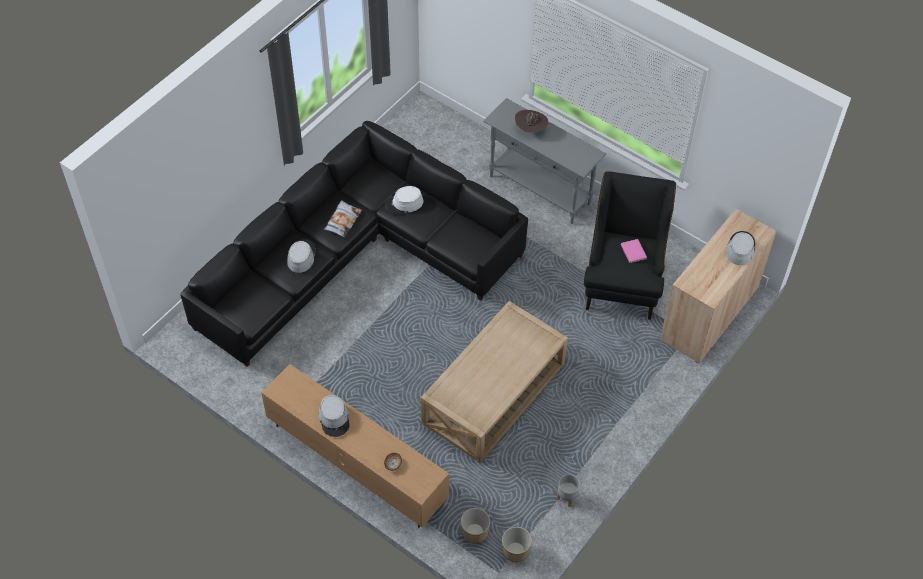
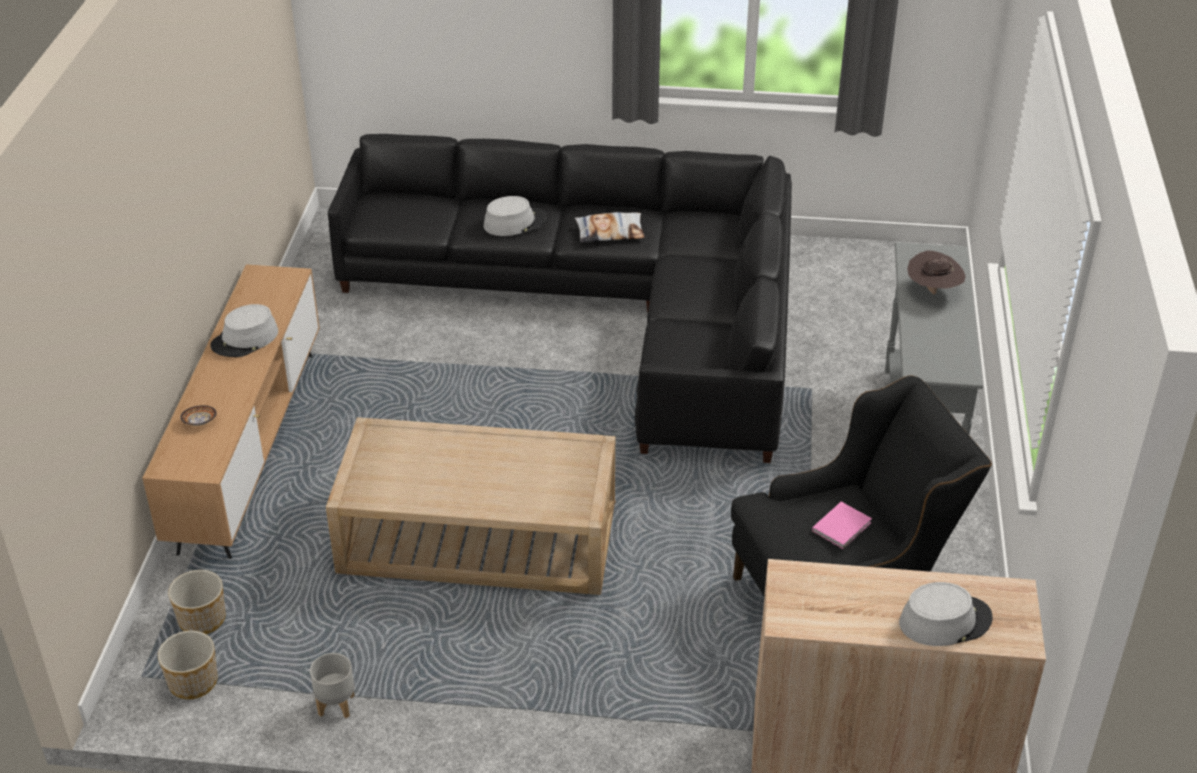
camera: 60 degrees right, 15 degrees down
(404, 203) = (696, 270): white hat -> none

